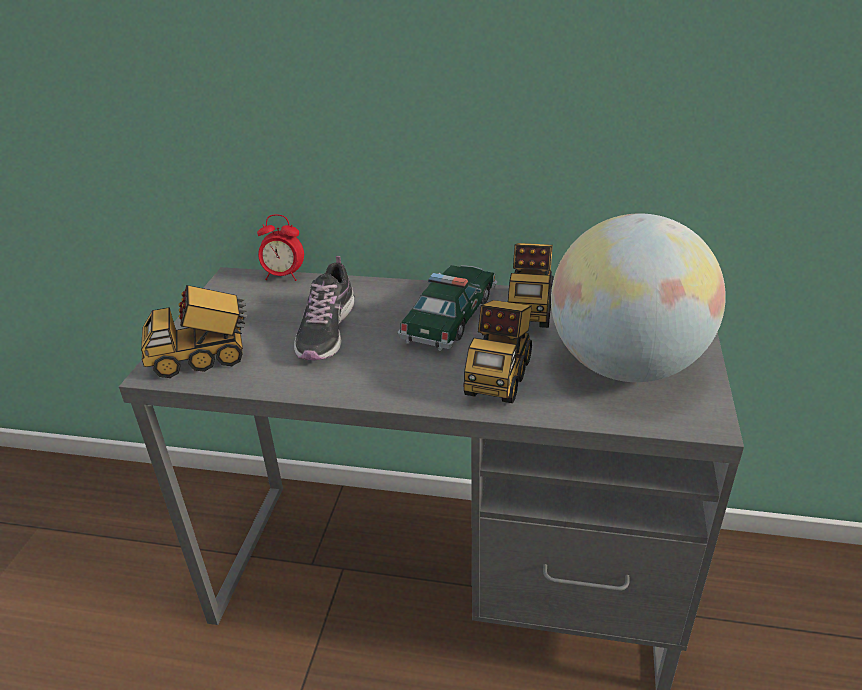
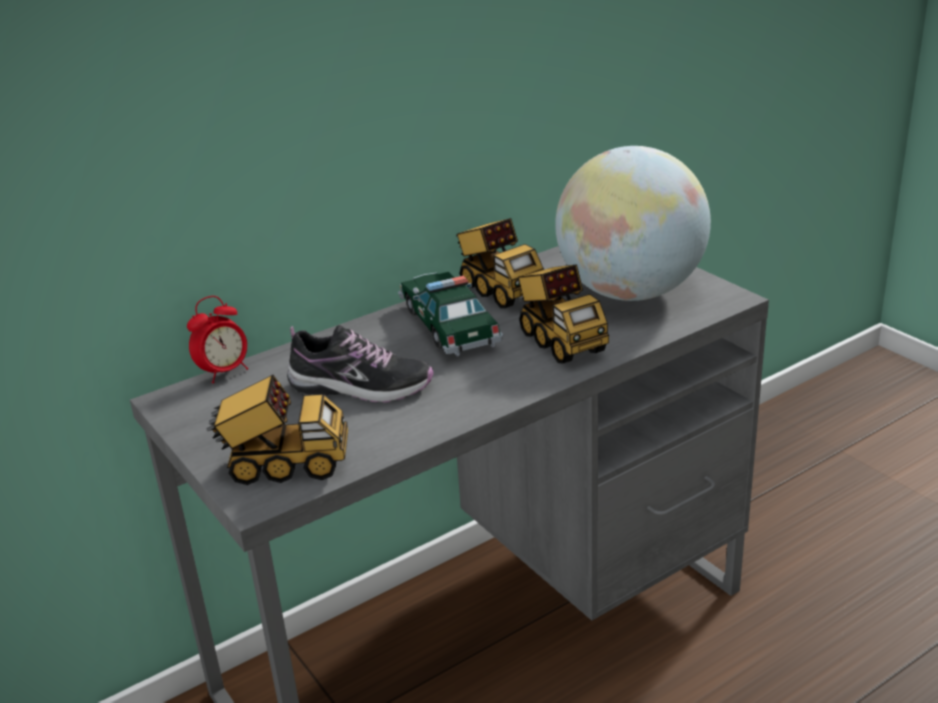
camera: 45 degrees left, 5 degrees down
(202, 359) = (284, 466): toy truck -> toy truck turned 120 degrees counterclockwise
(326, 331) = (360, 387): shoe -> shoe turned 45 degrees counterclockwise

